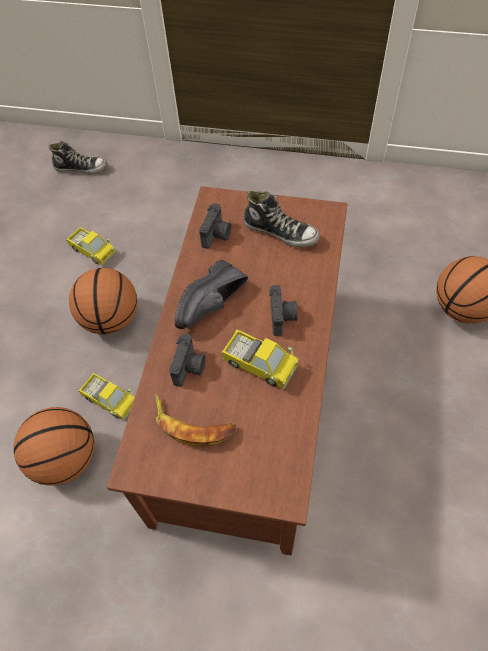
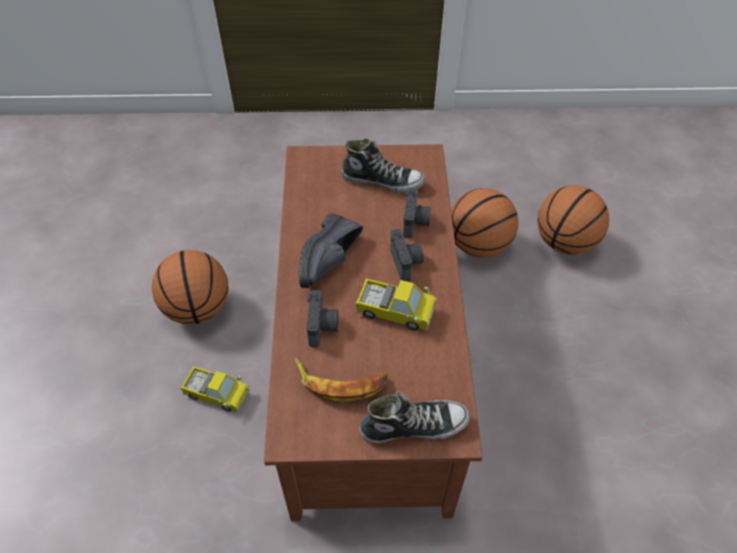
camera: 15 degrees left, 5 degrees down
(65, 458) = (180, 465): basketball -> basketball (478, 244)
(81, 168) = (127, 154): shoe -> shoe (414, 426)
(93, 251) = (160, 240): toy truck -> none
(217, 235) = (317, 192): camera -> camera (416, 222)

